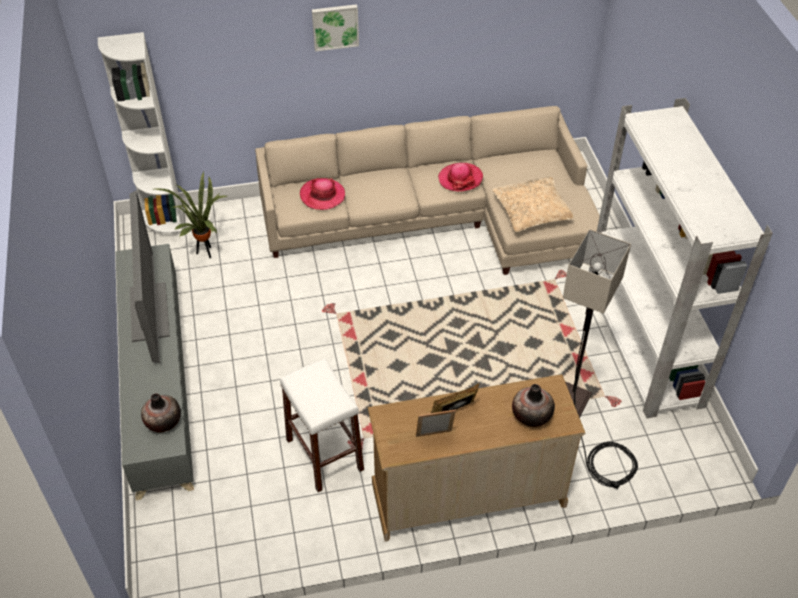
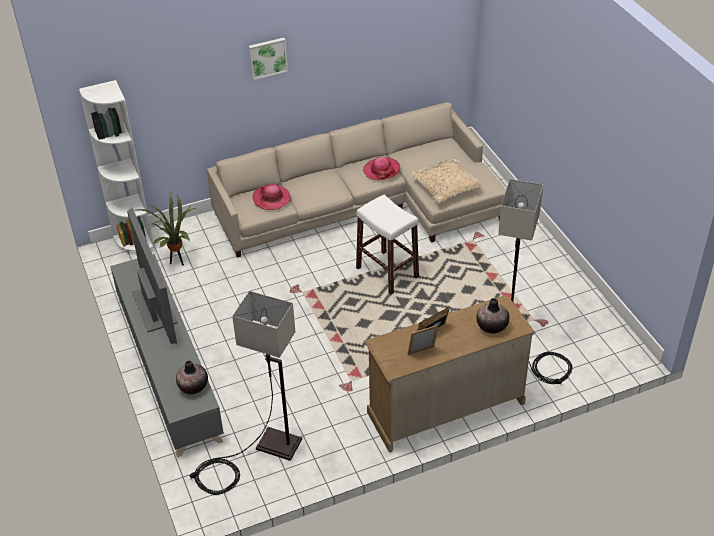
camera: 10 degrees left, 5 degrees down
(212, 520) = (245, 461): none -> floor lamp
(324, 454) = (323, 398): white stool -> white stool (387, 272)
(642, 342) = (554, 276): white bookcase -> none

